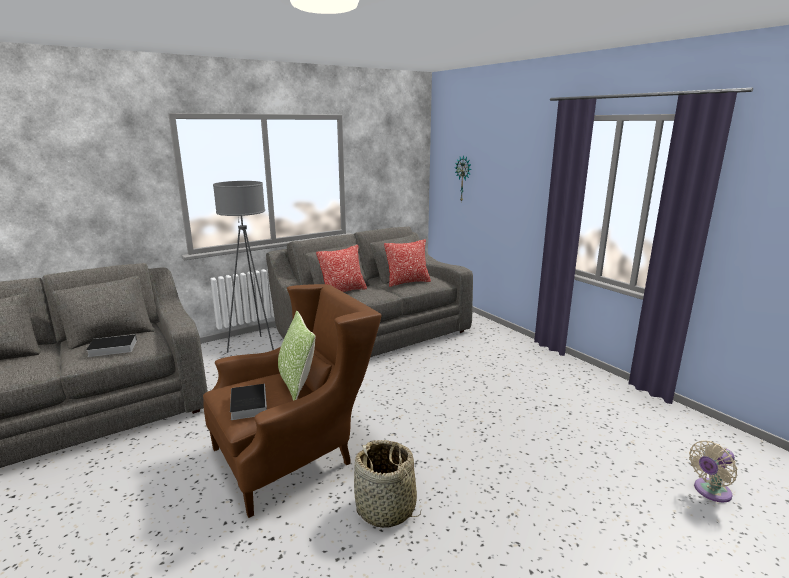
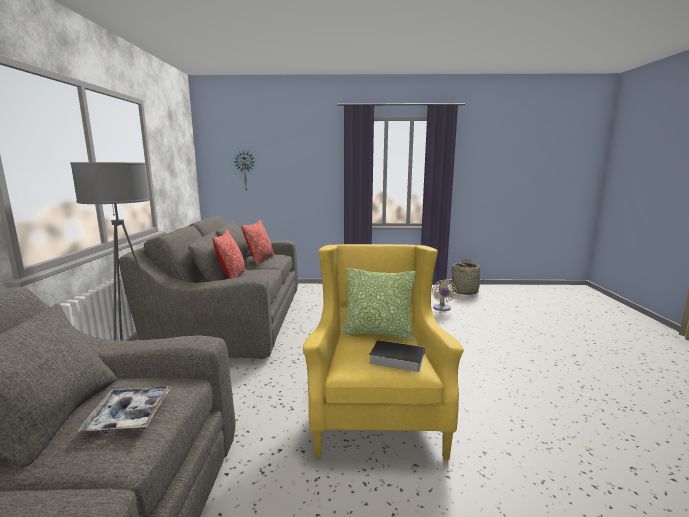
camera: 55 degrees left, 5 degrees down
(111, 348) = (129, 415): book -> tray
(295, 454) = (376, 409): brown armchair -> yellow armchair
(386, 509) = (478, 390): basket -> basket (465, 291)
(710, 492) = (515, 306): beige fan -> beige fan (442, 308)

